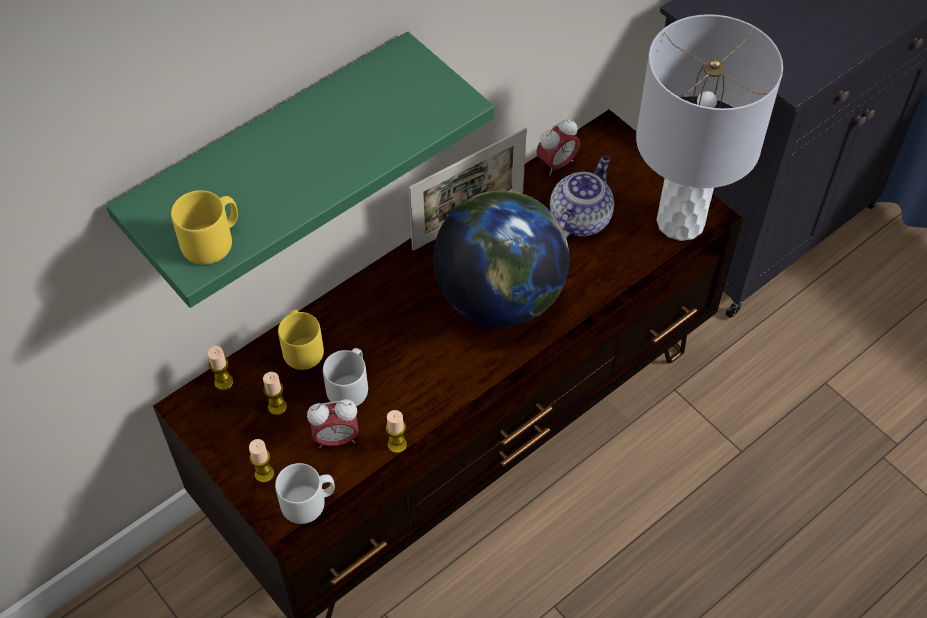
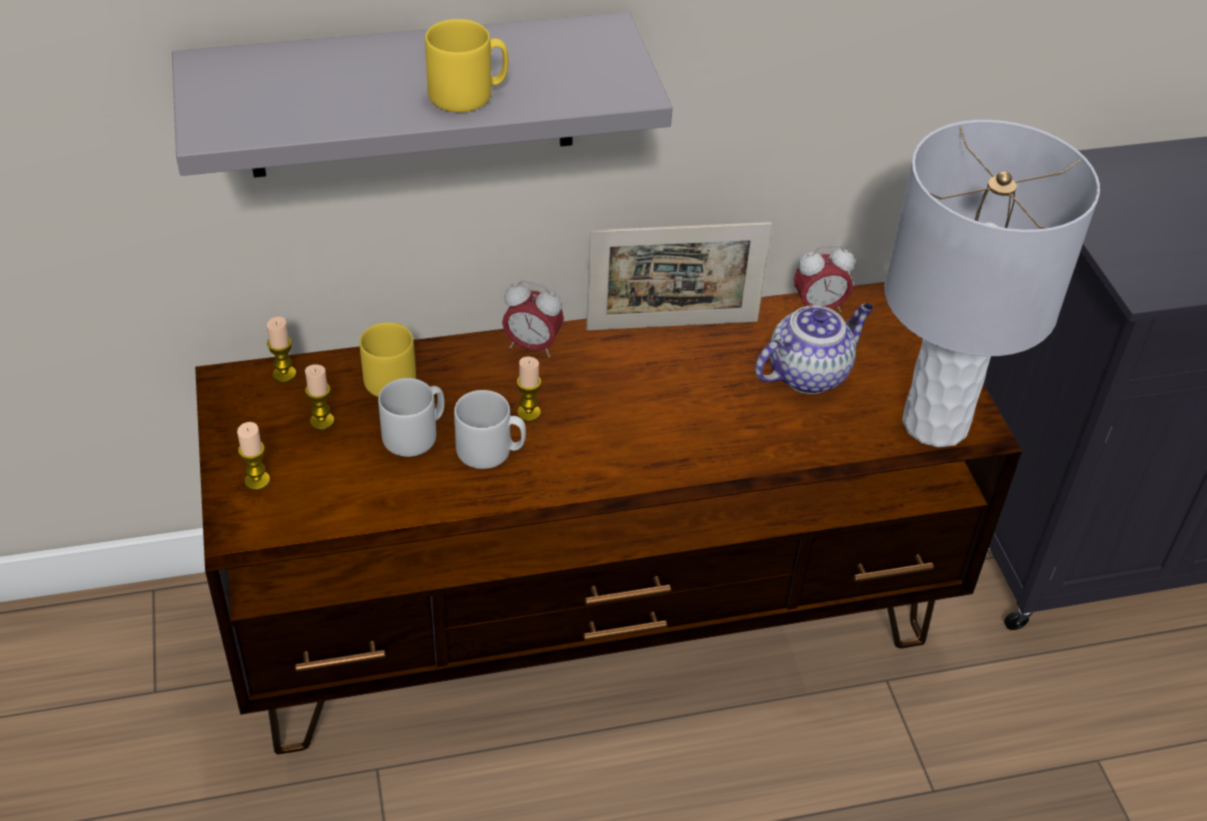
camera: 25 degrees right, 10 degrees down
(212, 241) = (248, 118): yellow mug -> yellow mug (468, 95)
(271, 154) = (411, 96): green shelf -> grey shelf
(309, 503) = (282, 530): grey mug -> grey mug (491, 451)
(336, 438) = (361, 479): alarm clock -> alarm clock (532, 346)
(397, 444) = (424, 515): candle -> candle (528, 413)
(500, 297) = (655, 414): globe -> none

